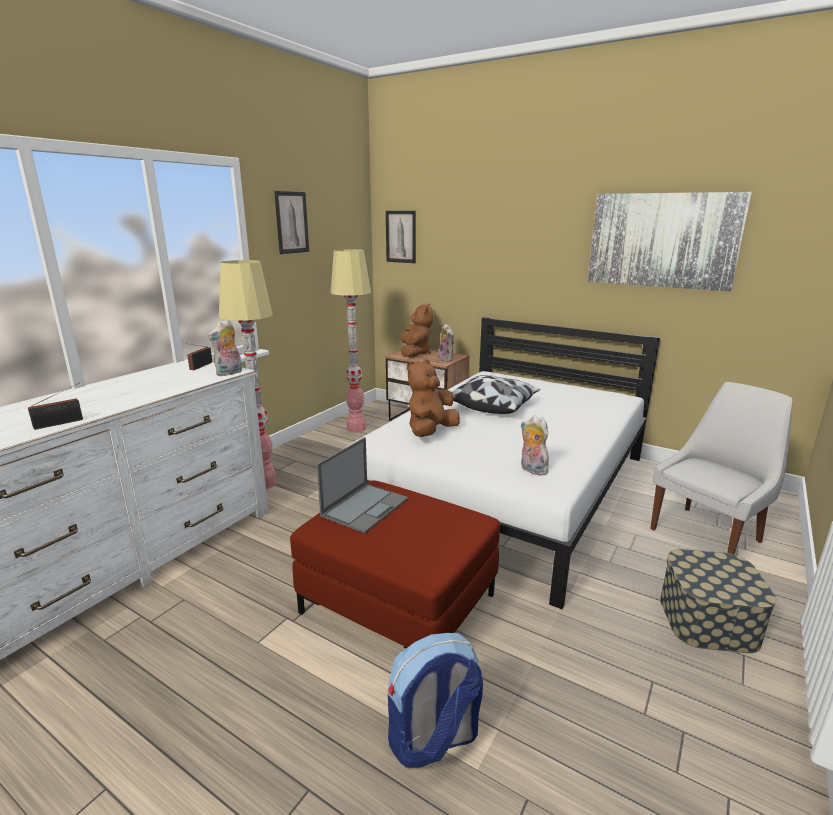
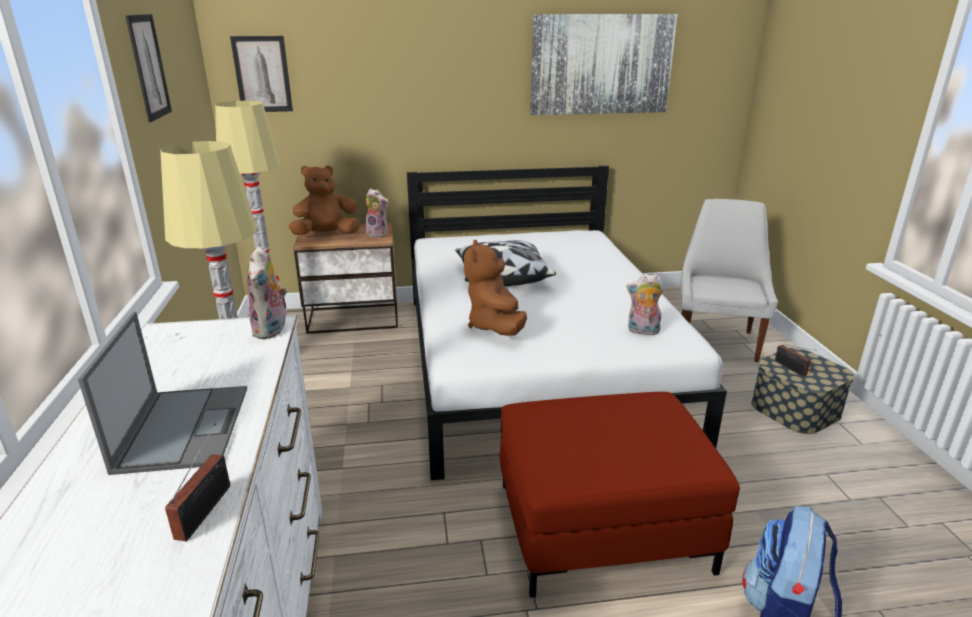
camera: 40 degrees left, 5 degrees up
(199, 366) = (194, 335): radio -> radio (791, 369)
(365, 507) = (559, 436): laptop -> laptop (184, 427)
(415, 353) = (326, 235): brown plush toy -> brown plush toy turned 75 degrees counterclockwise

